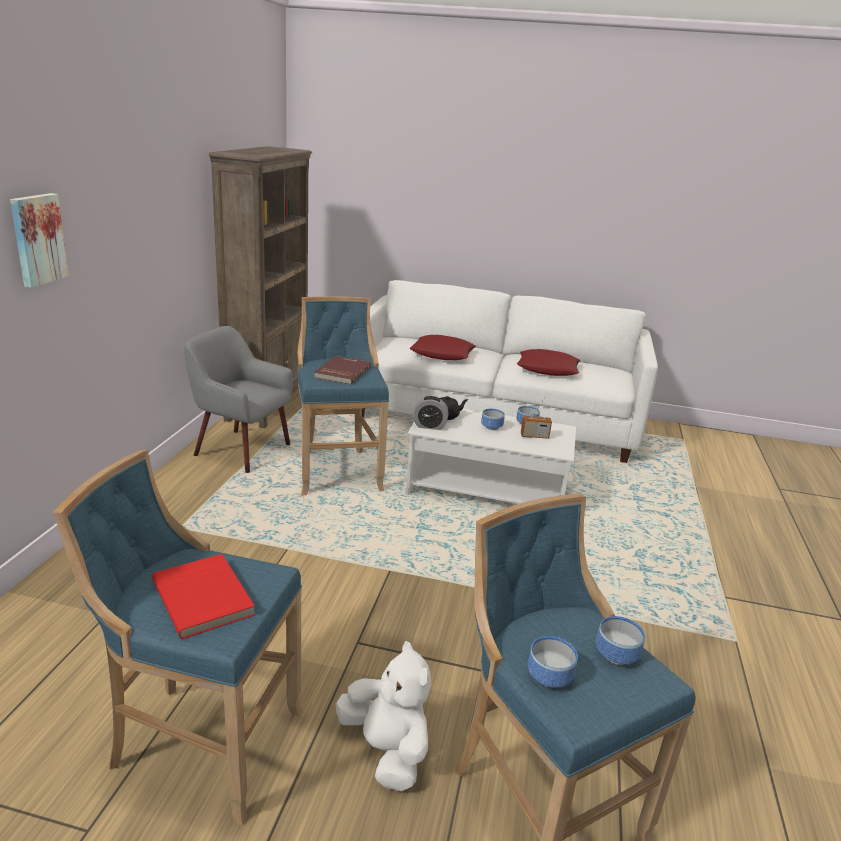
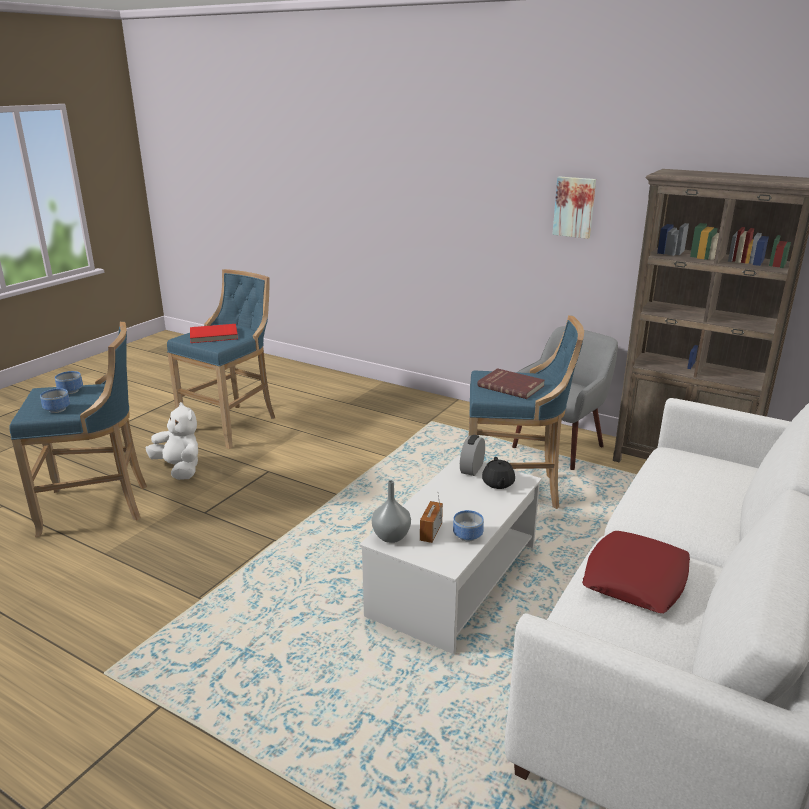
camera: 110 degrees right, 0 degrees up
(37, 239) = (442, 197): picture -> picture (574, 207)
(386, 750) = (179, 469): white plush toy -> white plush toy turned 120 degrees counterclockwise
(442, 354) = (676, 491): red pillow -> none
(491, 427) = (461, 507): bowl -> none
(554, 449) = (390, 536): none -> grey vase

